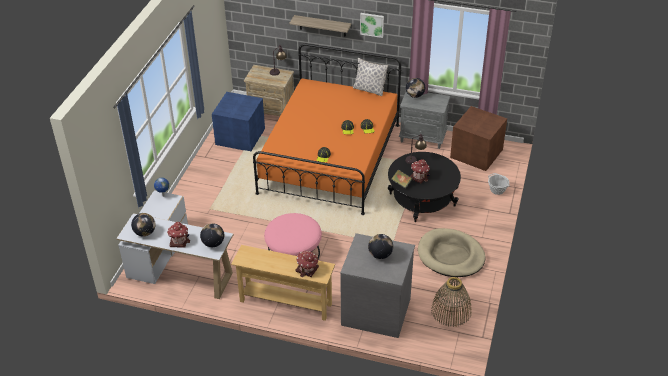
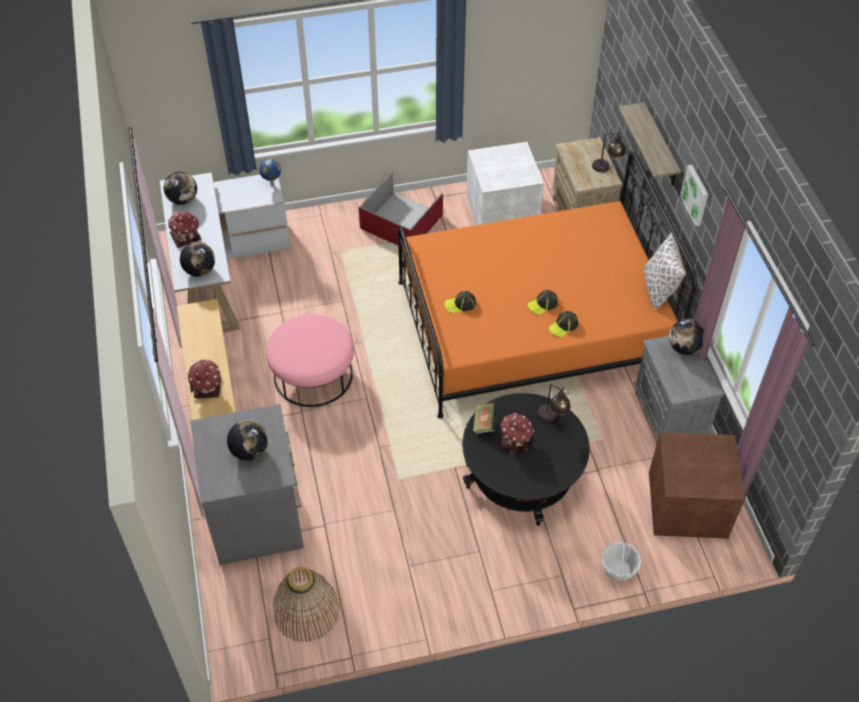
camera: 60 degrees right, 10 degrees up
(211, 176) = (402, 222): none -> red storage box
(241, 136) = (503, 211): blue storage box -> white storage box
(451, 255) = (423, 564): beige dog bed -> none

